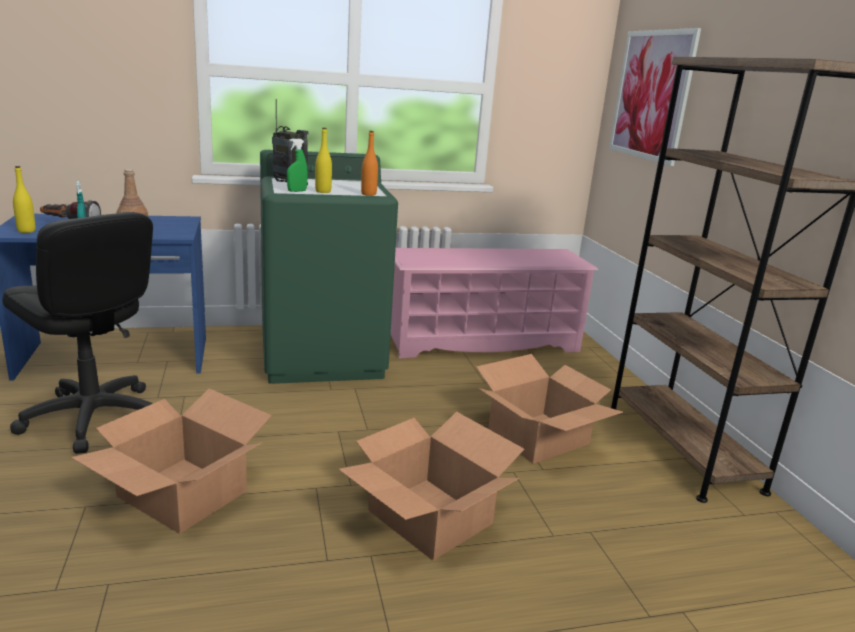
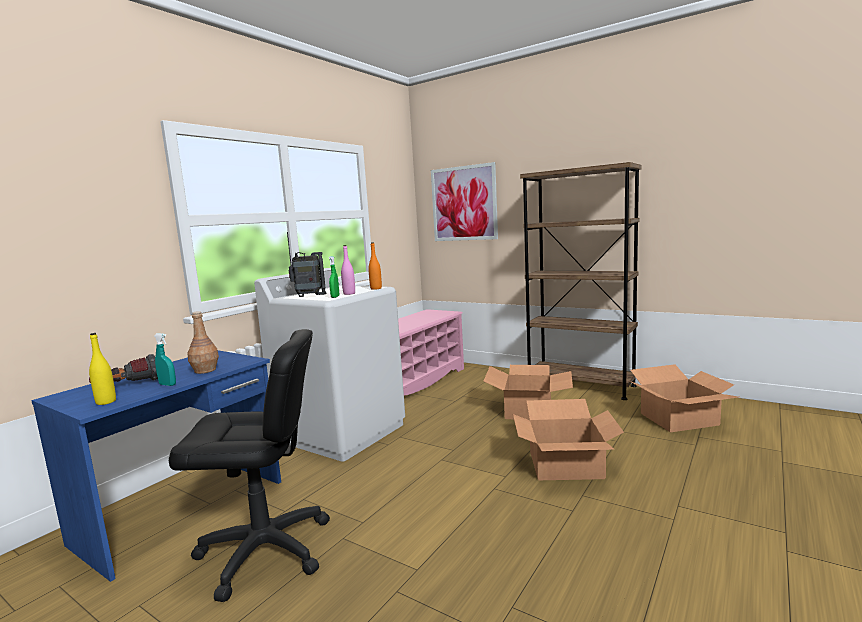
camera: 40 degrees left, 10 degrees down
(181, 494) = (438, 541): cardboard box -> cardboard box (679, 419)
(323, 191) = (349, 293): yellow bottle -> pink bottle
(323, 356) = (342, 432): green washing machine -> white washing machine

